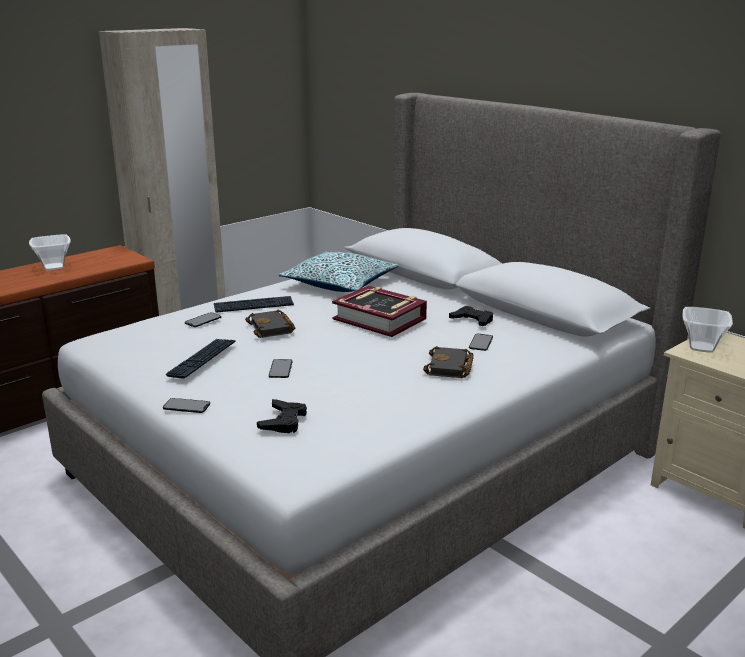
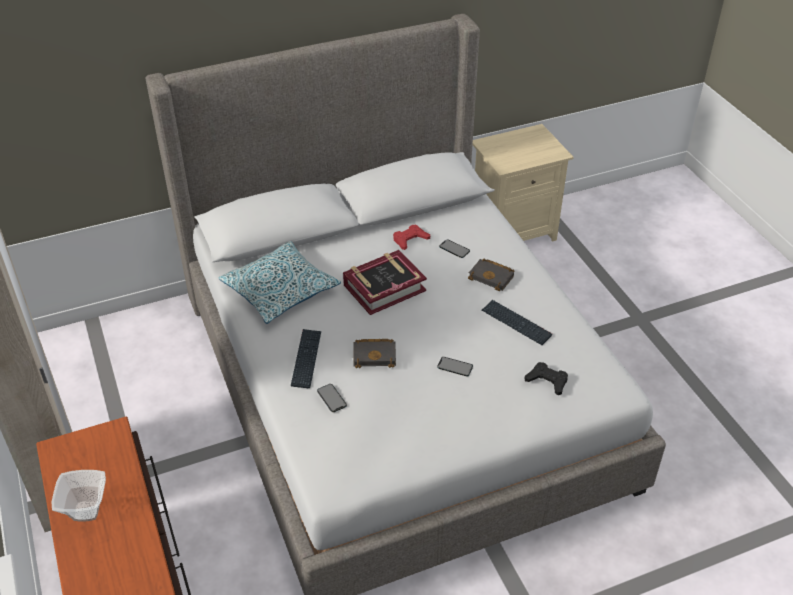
camera: 70 degrees left, 20 degrees up
(186, 406) = (501, 432): phone -> none
(202, 359) = (423, 410): keyboard -> keyboard (516, 323)
(472, 320) = (410, 240): black game controller -> red game controller
(700, 347) = (500, 158): bowl -> none

